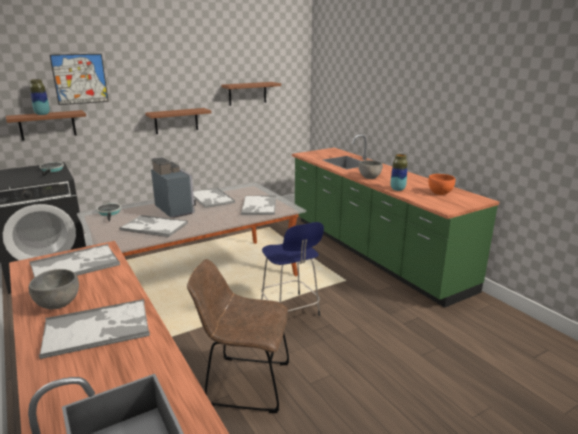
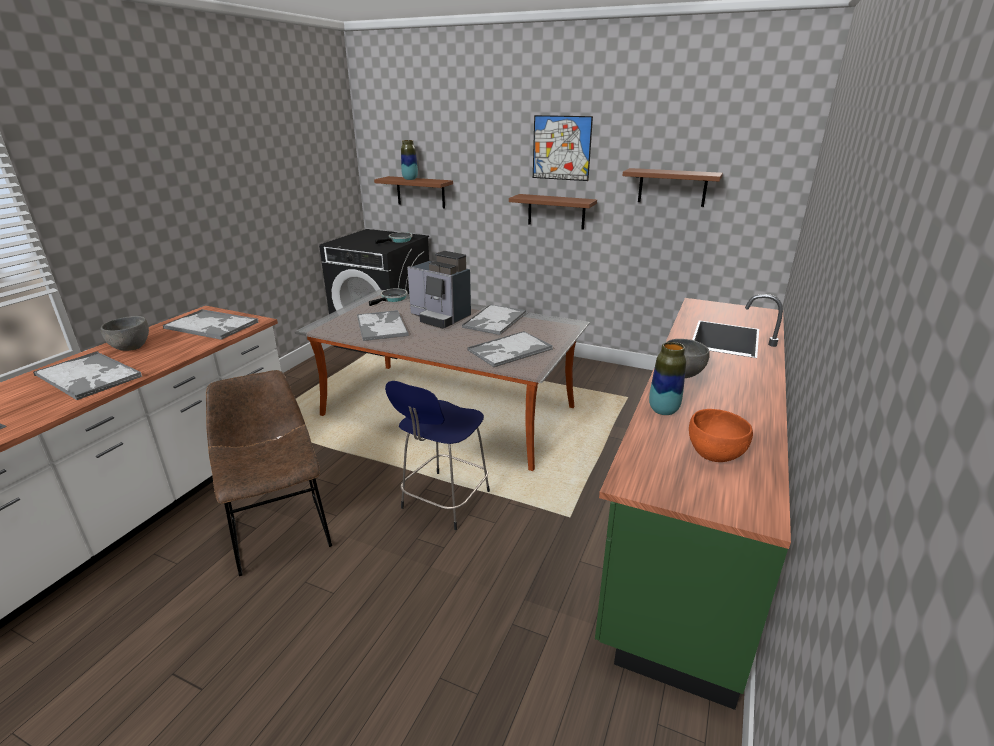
camera: 55 degrees right, 5 degrees up
(80, 79) = (454, 143): picture -> picture (561, 148)
(176, 209) = (440, 317): coffee machine -> coffee machine turned 105 degrees clockwise

